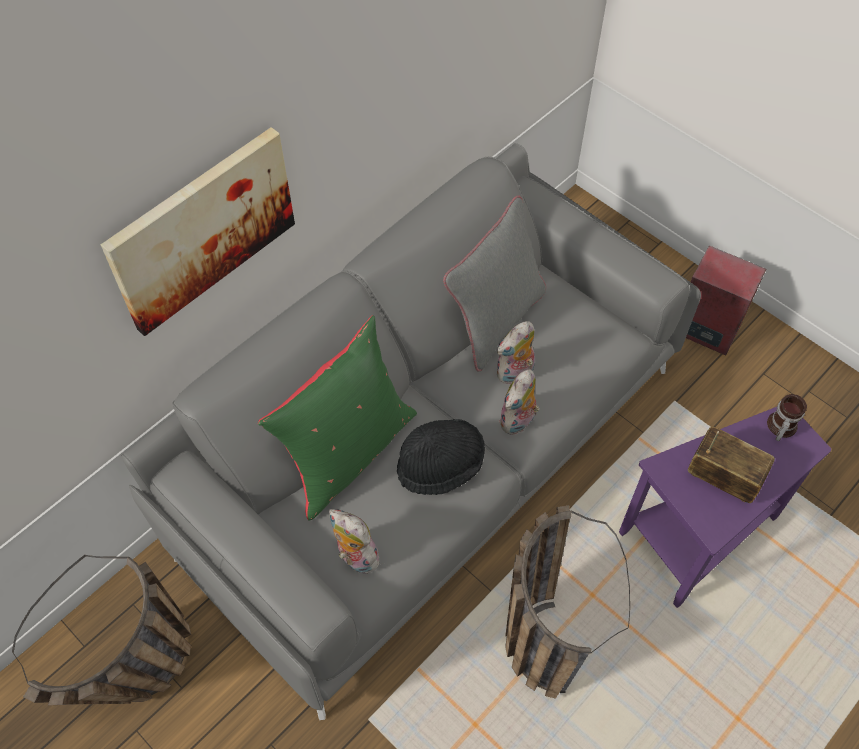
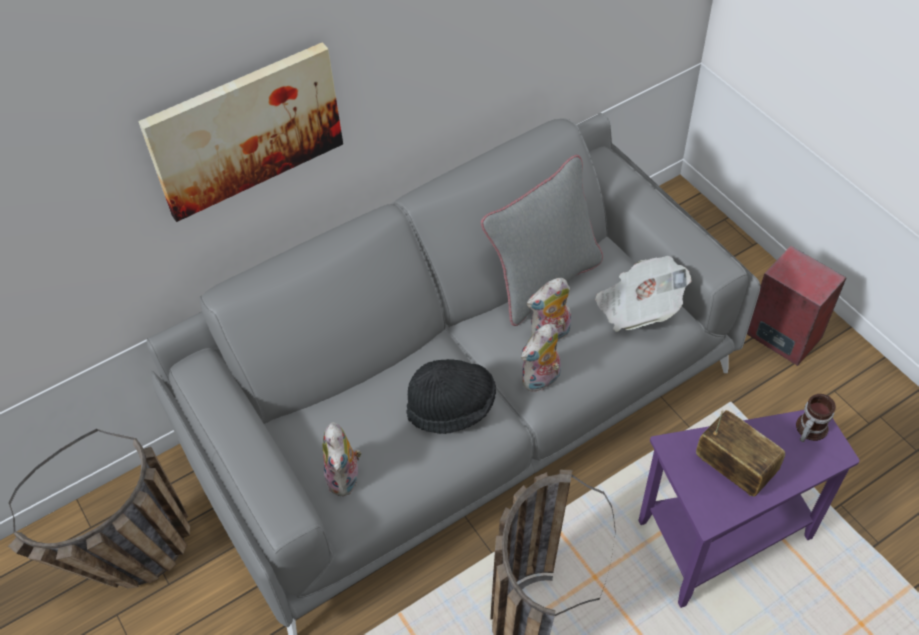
camera: 15 degrees right, 5 degrees down
(347, 452) = (365, 380): green pillow -> none
(355, 557) = (345, 478): plush toy -> plush toy turned 150 degrees counterclockwise
(591, 332) = (638, 307): none -> newspaper

